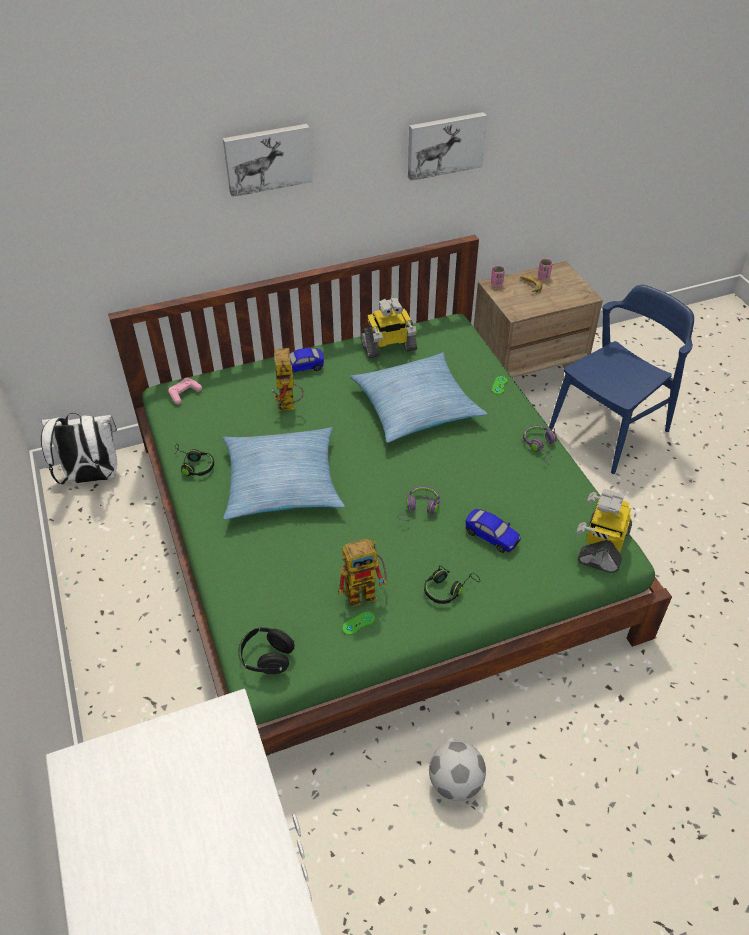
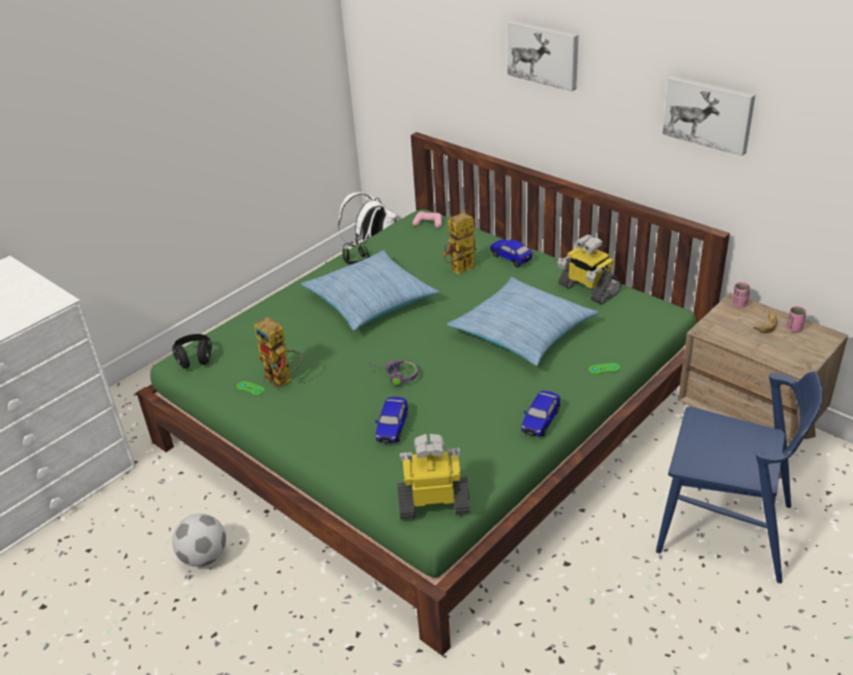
camera: 65 degrees right, 10 degrees down
(448, 589) = (315, 423): black headphones -> none
(540, 445) = (540, 421): purple headphones -> toy car

